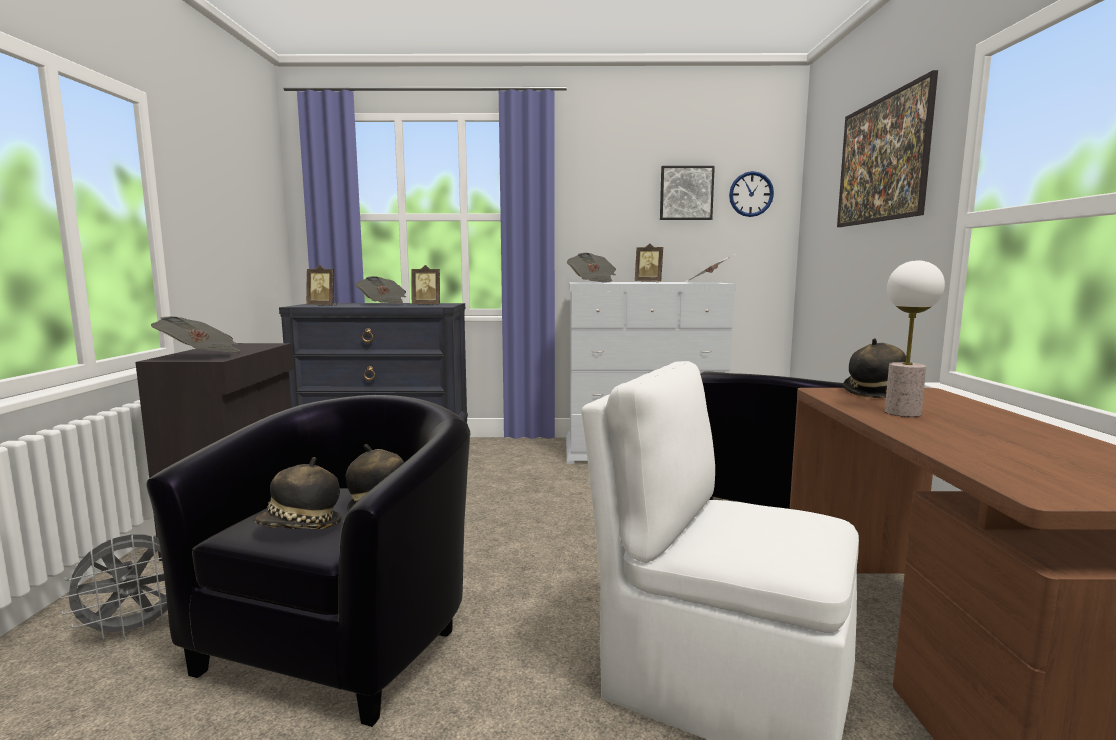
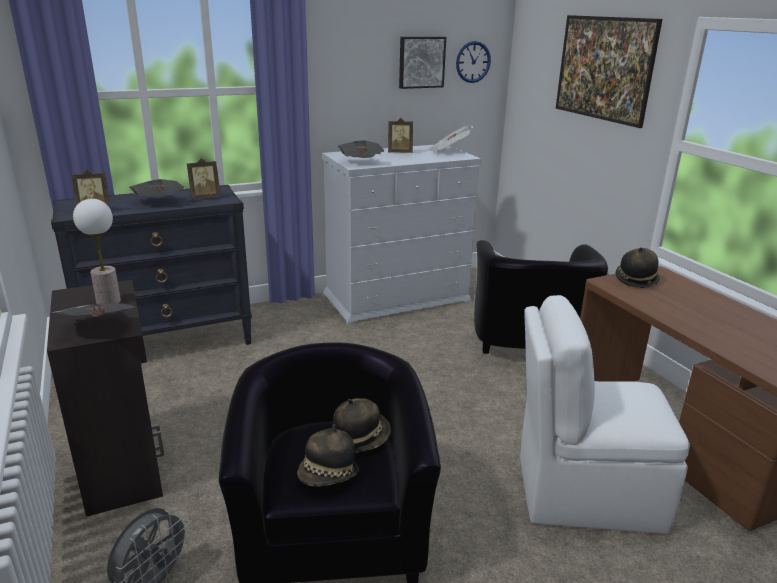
camera: 25 degrees left, 15 degrees up
(903, 413) = (669, 305): table lamp -> table lamp (108, 302)

